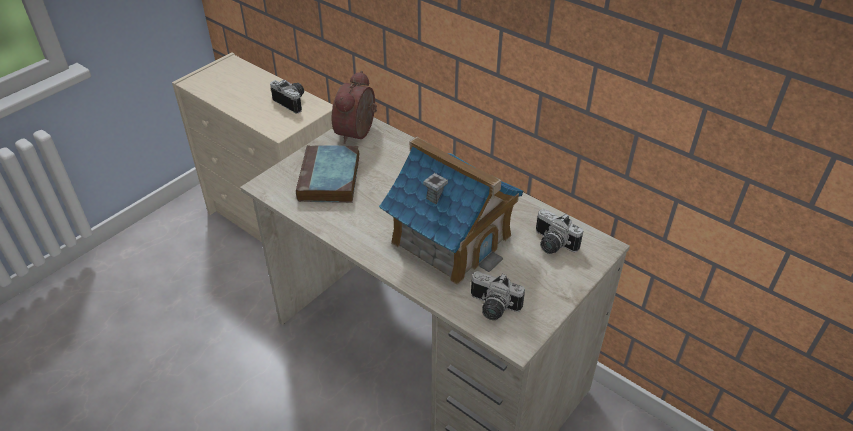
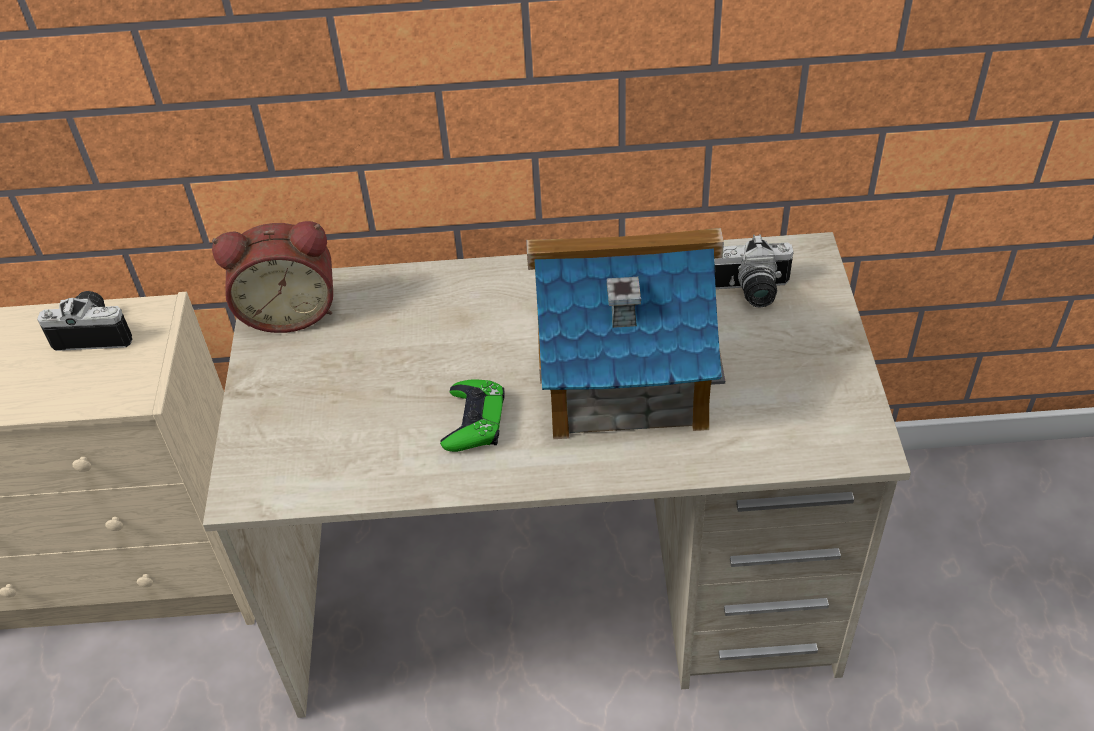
camera: 40 degrees left, 5 degrees up
(330, 180) = (340, 411): book -> none
(358, 133) = (290, 310): alarm clock -> alarm clock turned 75 degrees counterclockwise
(371, 216) = (474, 421): none -> green game controller
(492, 308) = (787, 426): camera -> none

